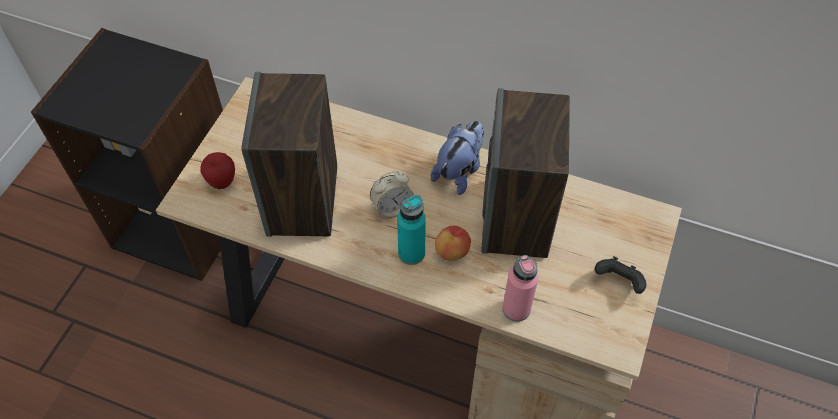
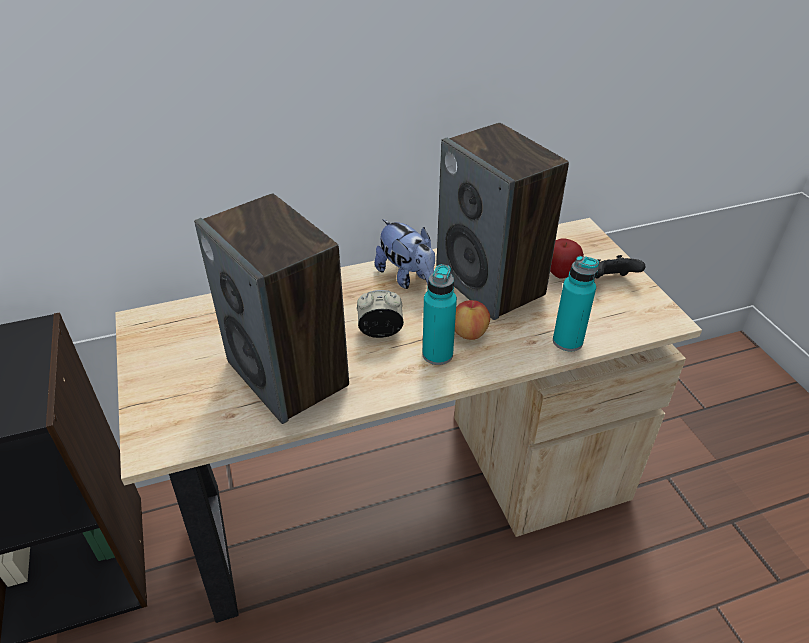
camera: 40 degrees left, 15 degrees down
(222, 182) = (180, 408): apple -> apple (560, 274)
(392, 208) = (380, 332): alarm clock -> alarm clock turned 120 degrees counterclockwise
(459, 171) = (407, 277): plush toy -> plush toy turned 150 degrees clockwise
(516, 309) = (567, 341): pink bottle -> turquoise bottle

